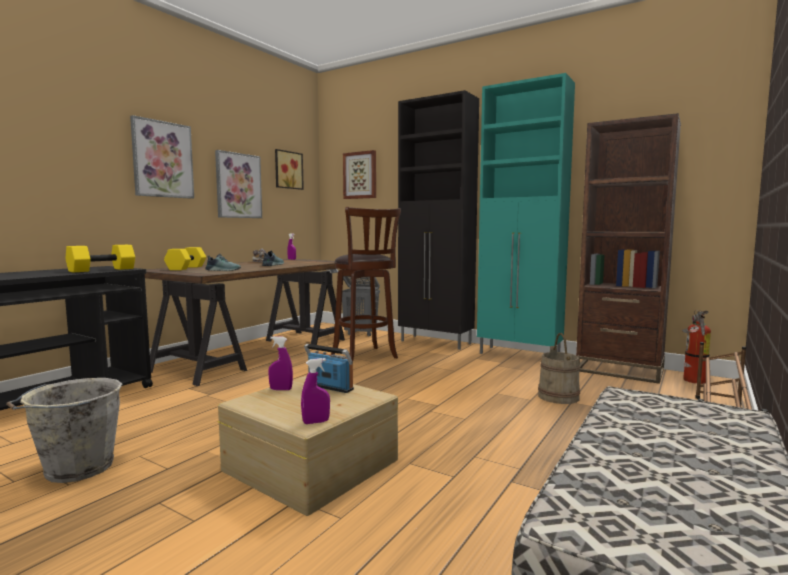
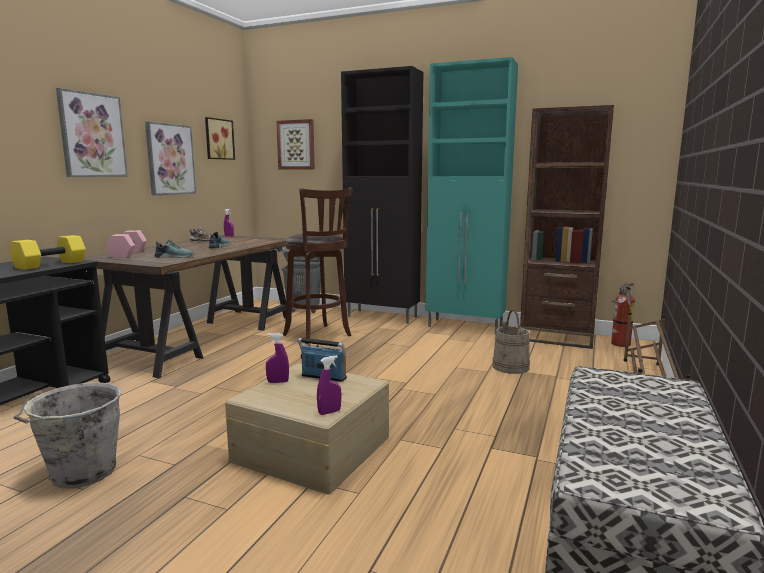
camera: 10 degrees left, 5 degrees up
(186, 268) = (127, 254): yellow dumbbell -> pink dumbbell

